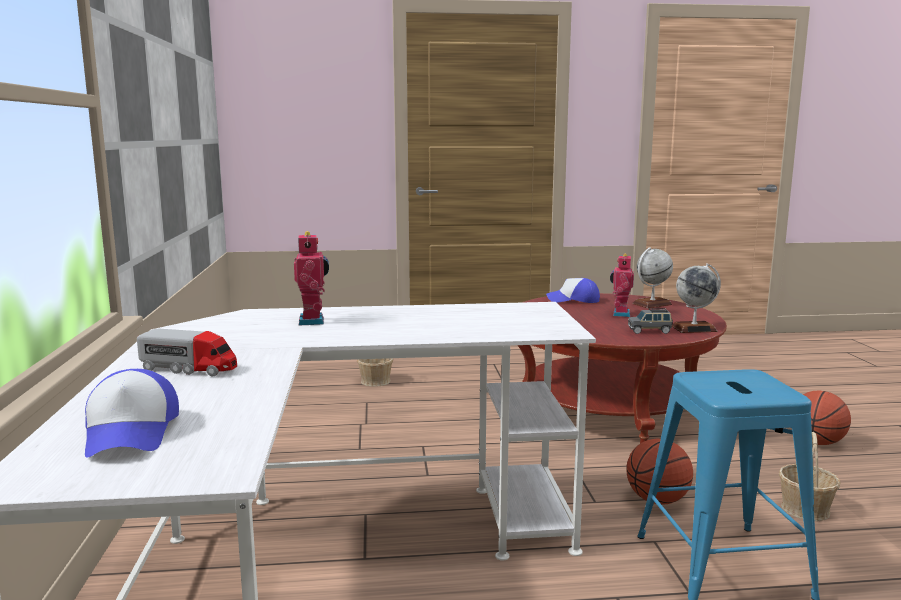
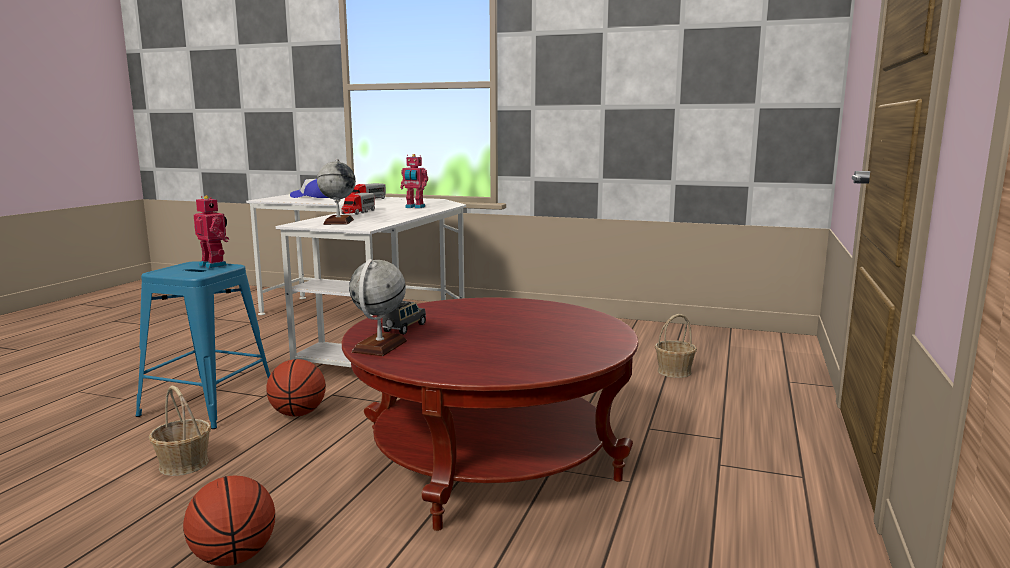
camera: 115 degrees right, 0 degrees up
(409, 333) = (358, 212): none -> toy truck
(573, 300) = (590, 332): cap -> none
(619, 314) = (491, 334): toy robot -> toy robot (214, 265)
(652, 304) = (522, 362): globe -> globe (338, 222)

